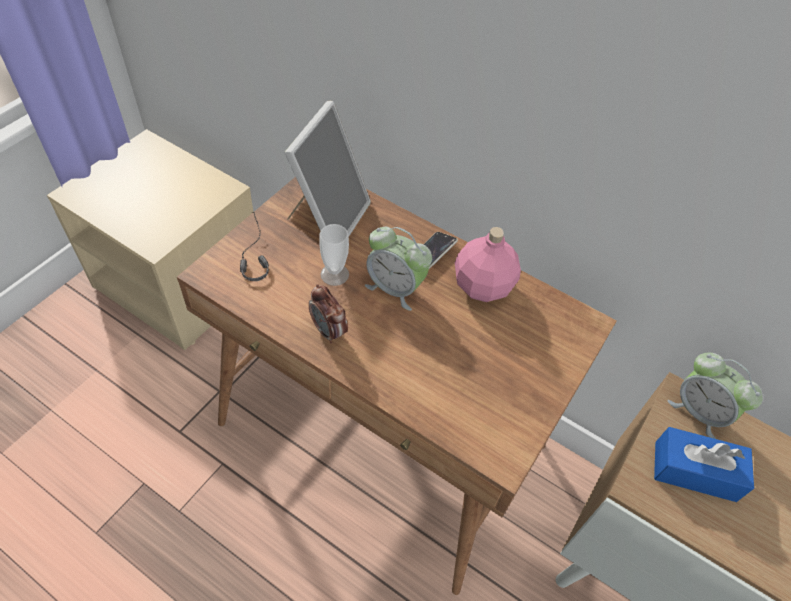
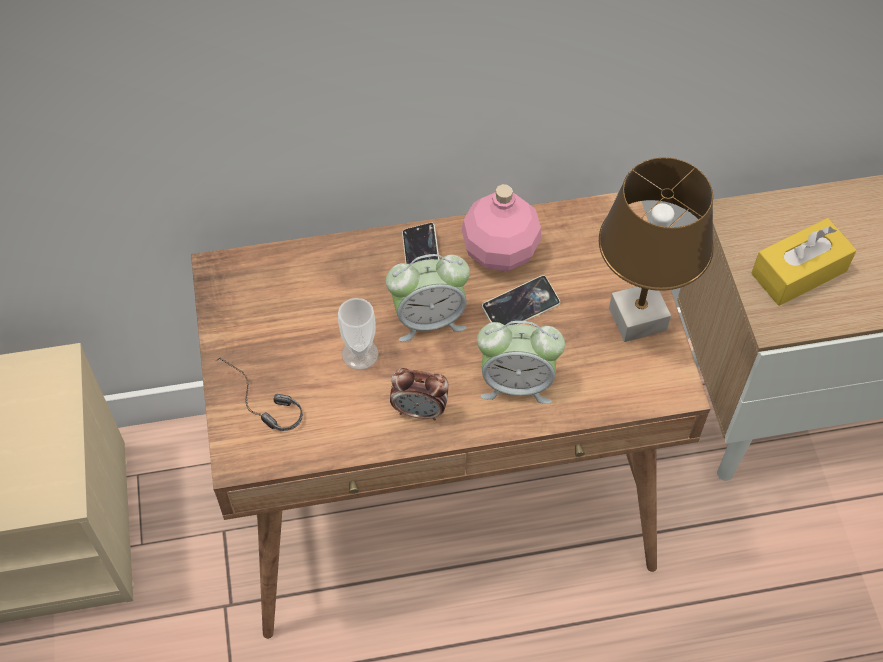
camera: 40 degrees left, 5 degrees up
(328, 219) = (284, 304): picture frame -> none
(458, 326) = (520, 307): none -> phone
(526, 395) = (637, 320): none -> brown table lamp
(694, 471) = (798, 272): blue tissue box -> yellow tissue box
(699, 411) = (757, 217): alarm clock -> alarm clock (516, 383)

